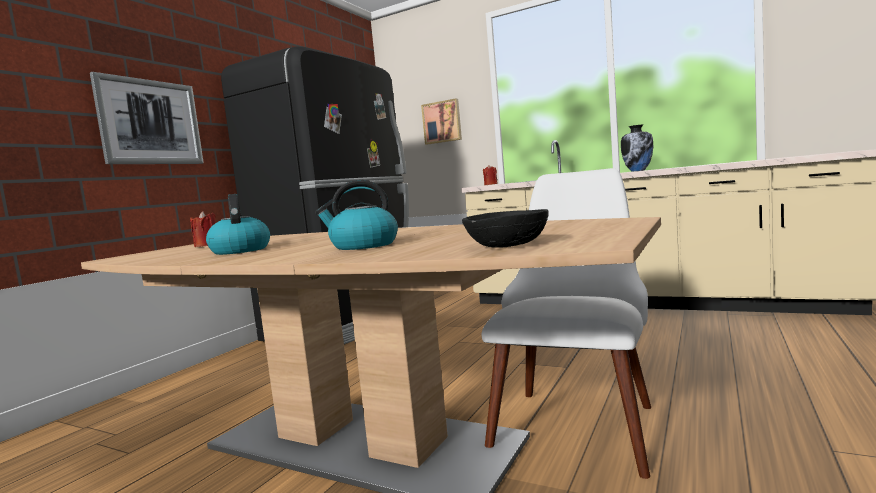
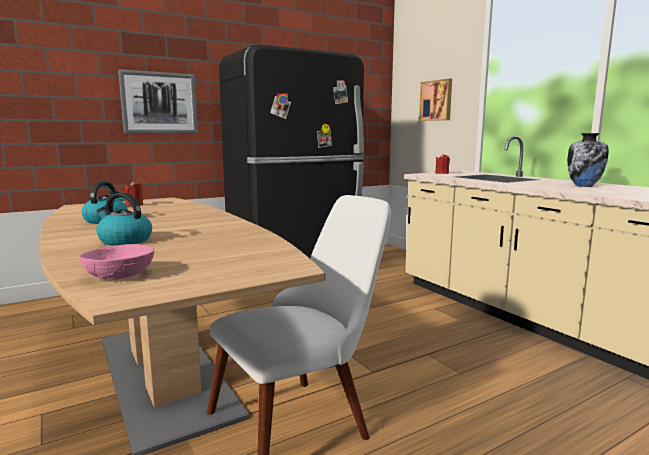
camera: 30 degrees right, 5 degrees up
(508, 245) = (120, 275): black bowl -> pink bowl

